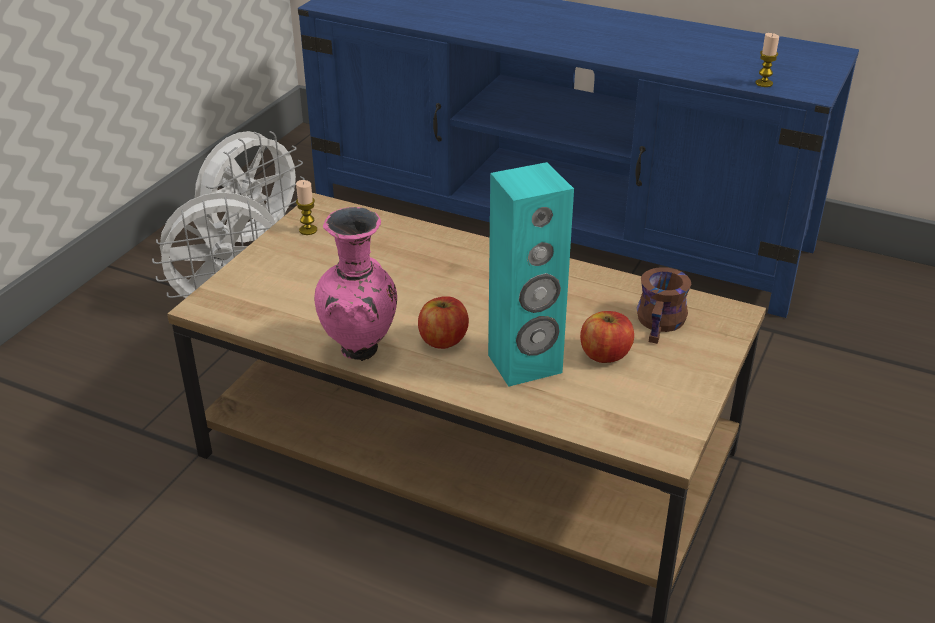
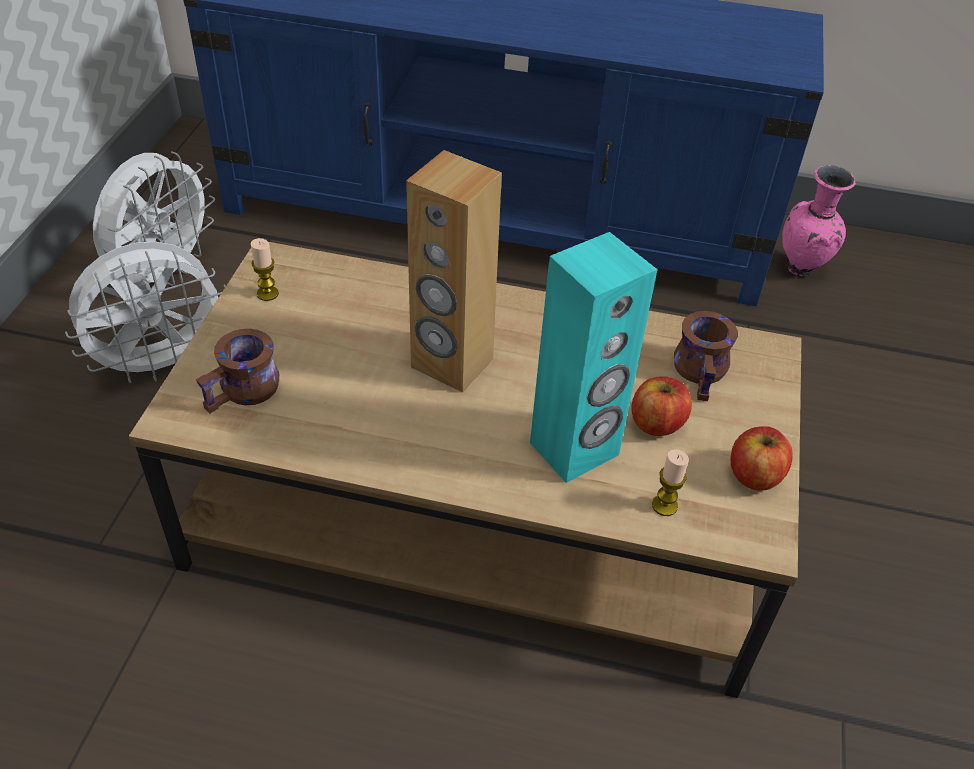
camera: 15 degrees left, 10 degrees up
(267, 295) = (245, 393): none -> brown mug
(361, 352) = (383, 459): pink vase -> pink vase (802, 270)
(442, 293) = (451, 364): none -> brown speaker
(443, 340) = (472, 429): apple -> apple (754, 475)
(764, 83) = (745, 67): candle -> candle (664, 505)

